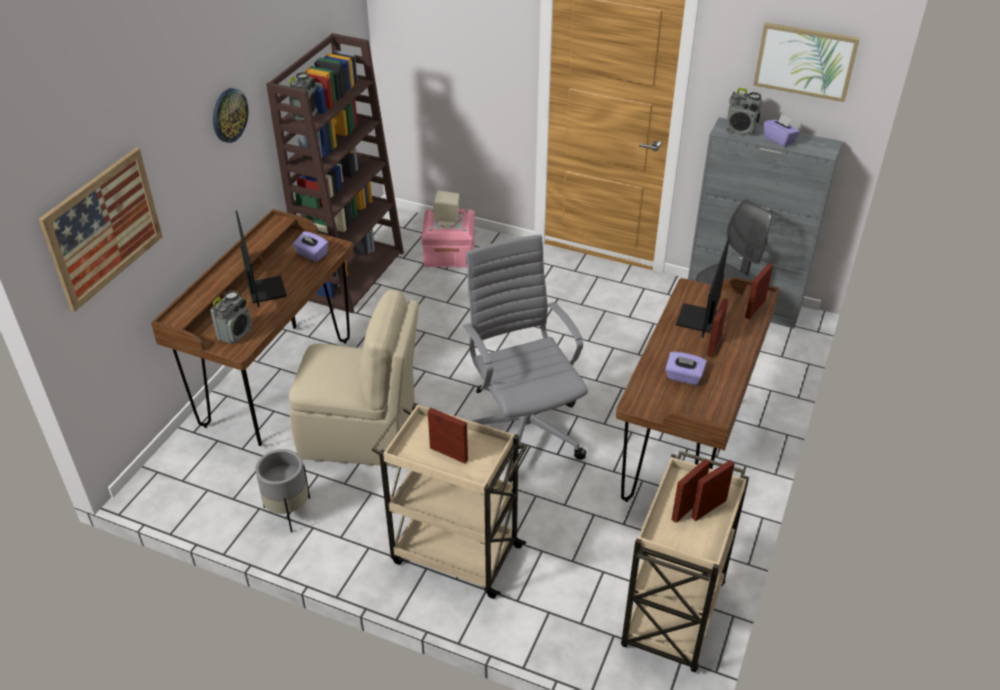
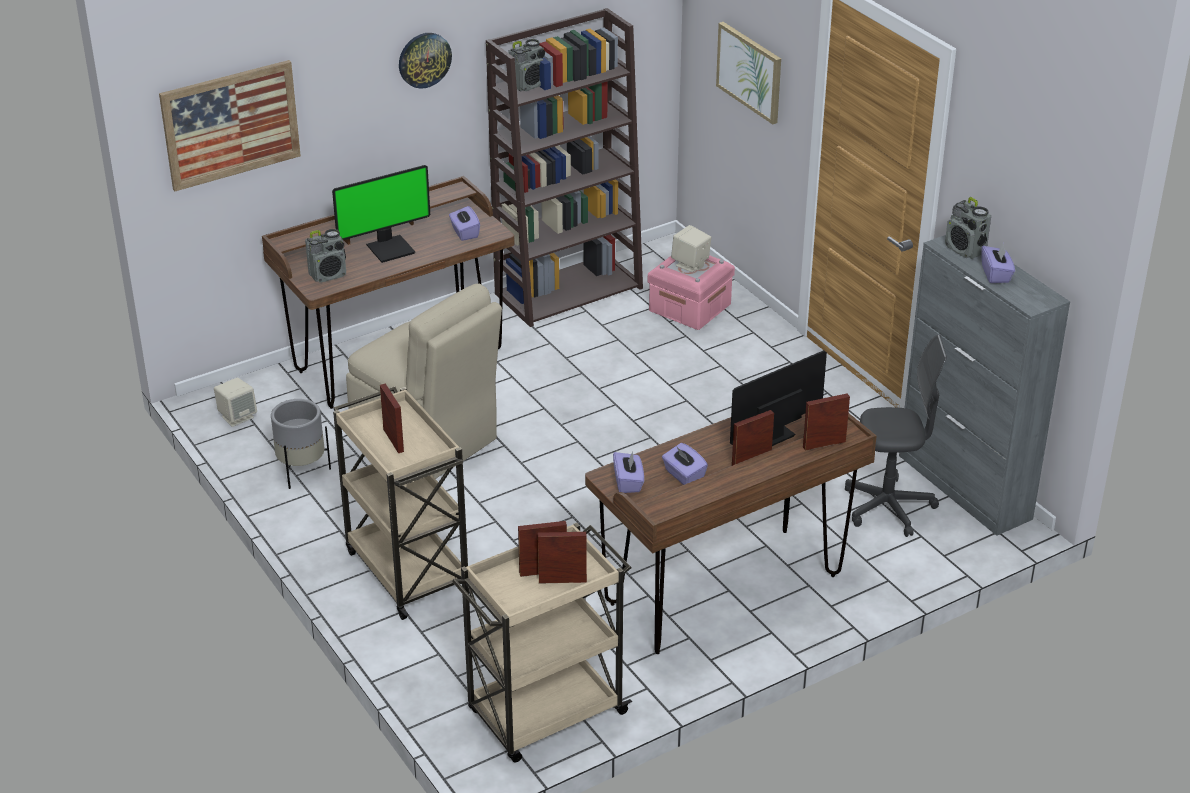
camera: 35 degrees right, 5 degrees down
(186, 490) = (237, 417): none -> beige speaker
(264, 290) = (390, 248): monitor -> monitor turned 45 degrees clockwise
(523, 429) = (582, 500): grey office chair -> none
(654, 401) = (628, 482): none -> purple tissue box
(805, 61) = (1039, 186): picture -> picture (750, 72)

